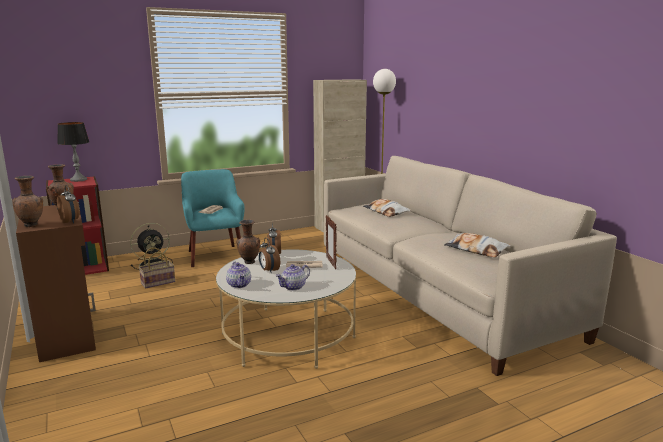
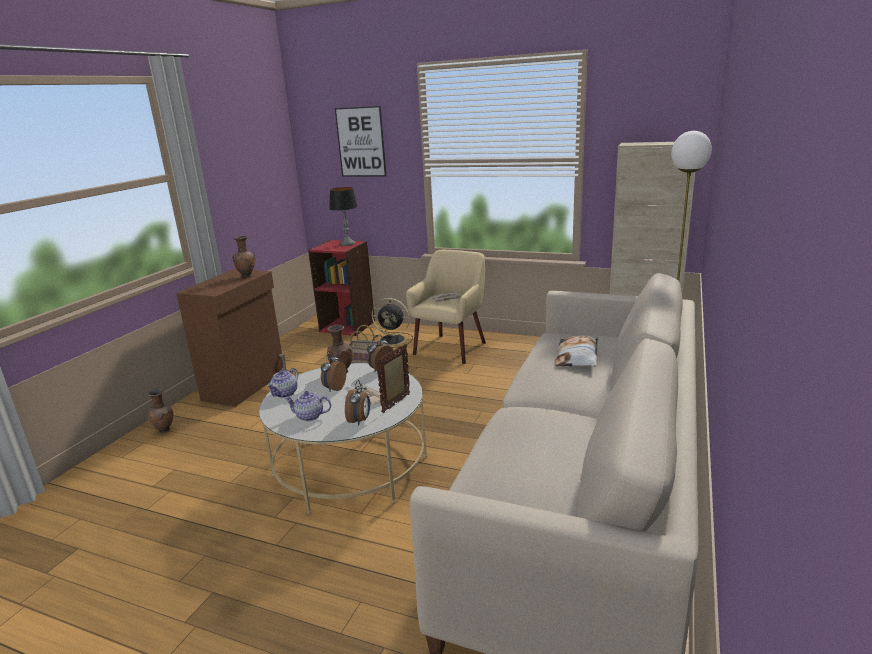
camera: 50 degrees right, 5 degrees up
(32, 225) = (197, 288): brown vase -> brown vase (165, 430)
(70, 221) = (218, 291): alarm clock -> alarm clock (360, 420)
(84, 77) = (361, 142): none -> picture
(215, 255) = (451, 348): turquoise armchair -> beige armchair
(476, 250) = (542, 463): pillow -> none

